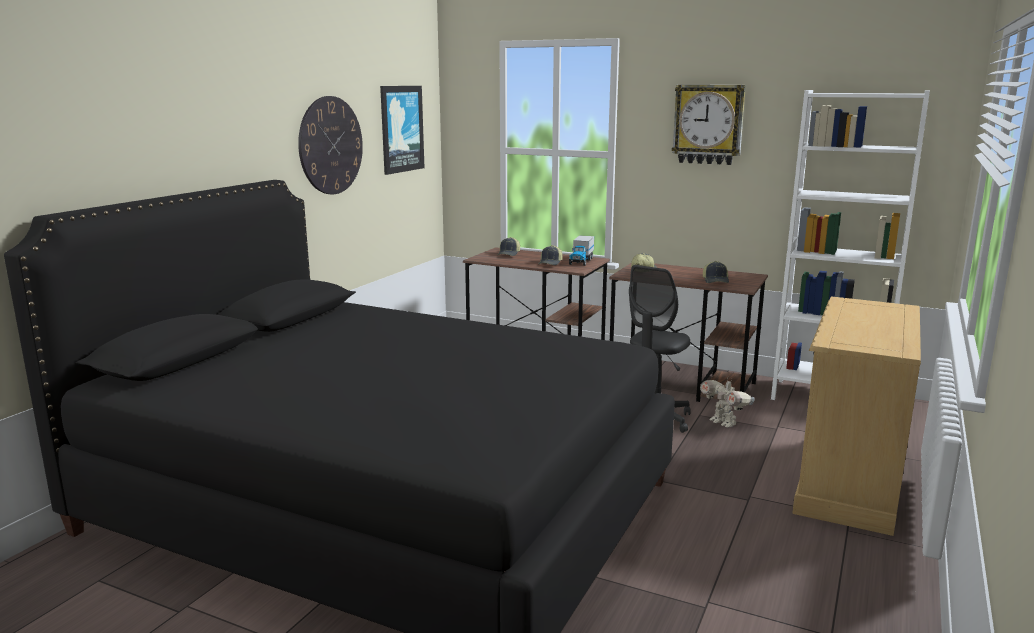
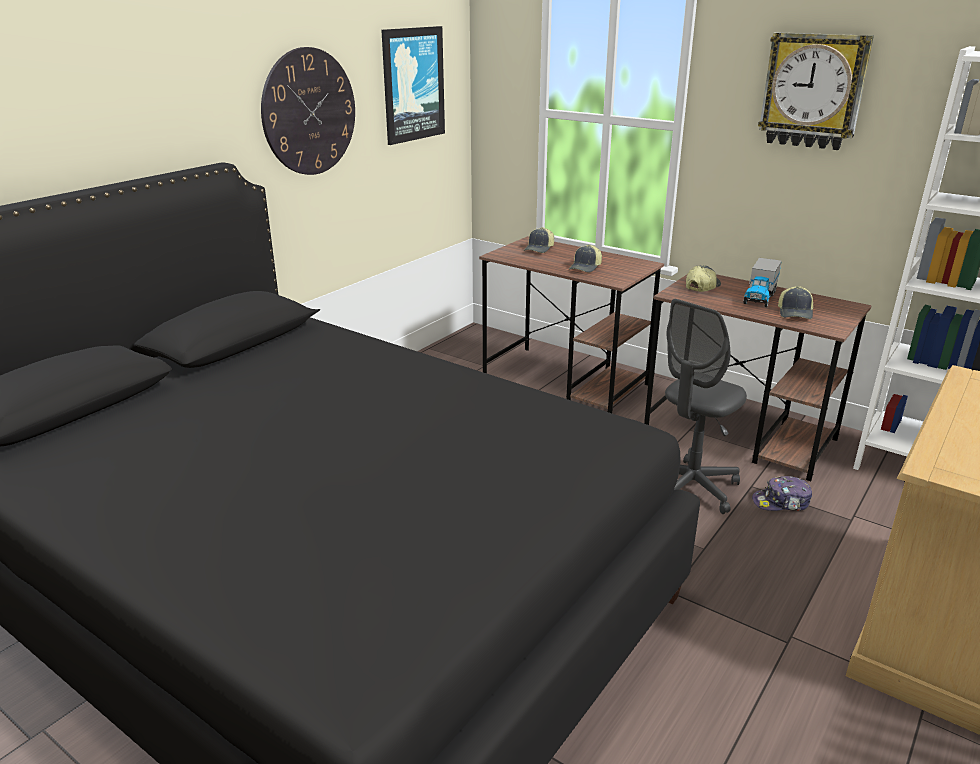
camera: 10 degrees right, 10 degrees up
(581, 261) = (625, 266): toy truck -> toy truck (759, 297)
(724, 423) = (781, 502): toy robot -> cap

